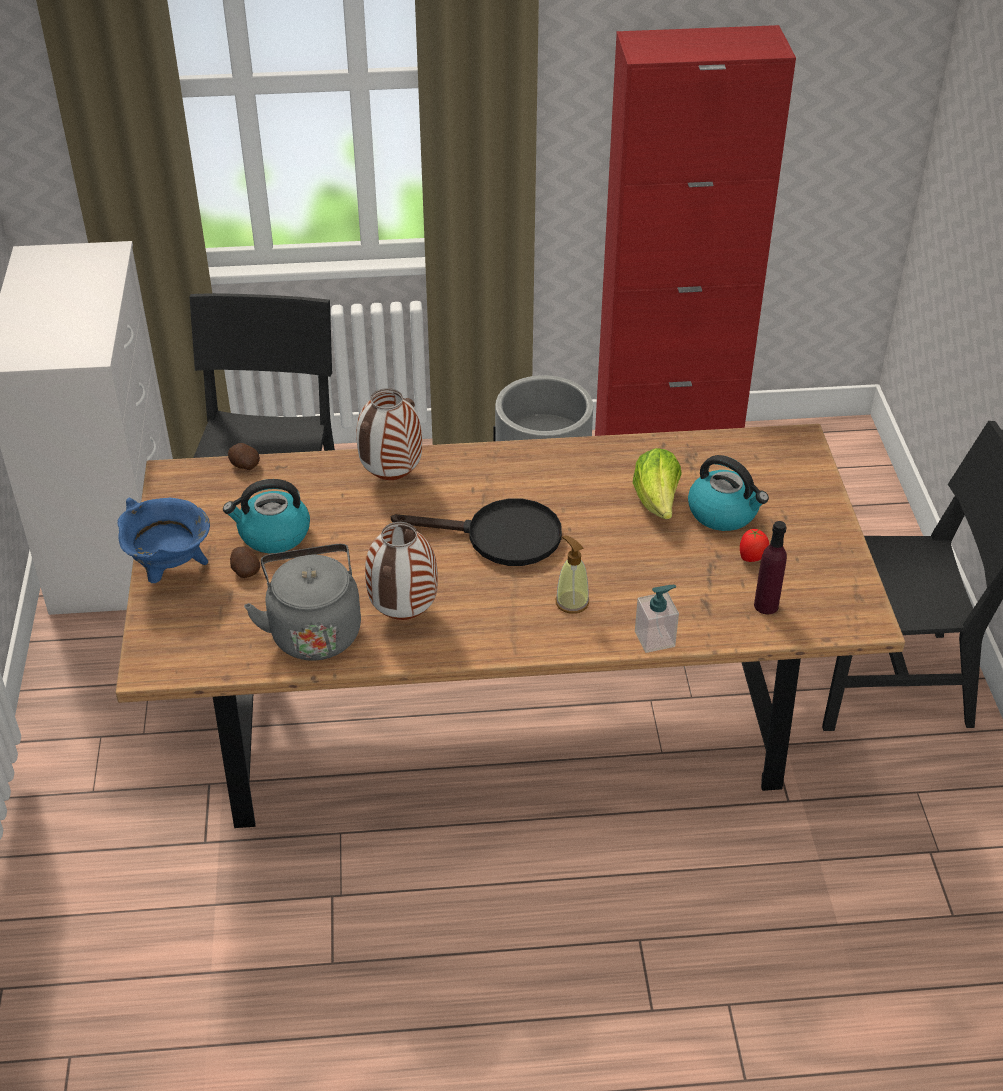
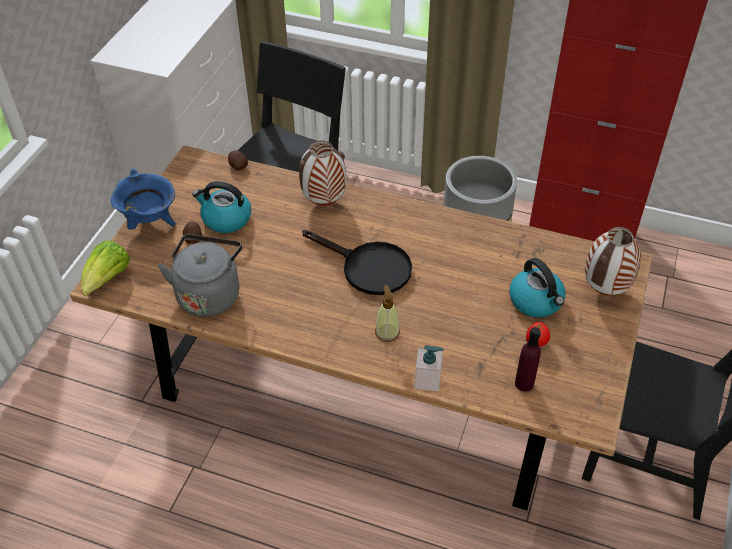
camera: 25 degrees right, 5 degrees up
(404, 615) = (272, 303): vase -> vase (605, 291)
(657, 502) = (492, 278): lettuce -> lettuce (108, 279)

